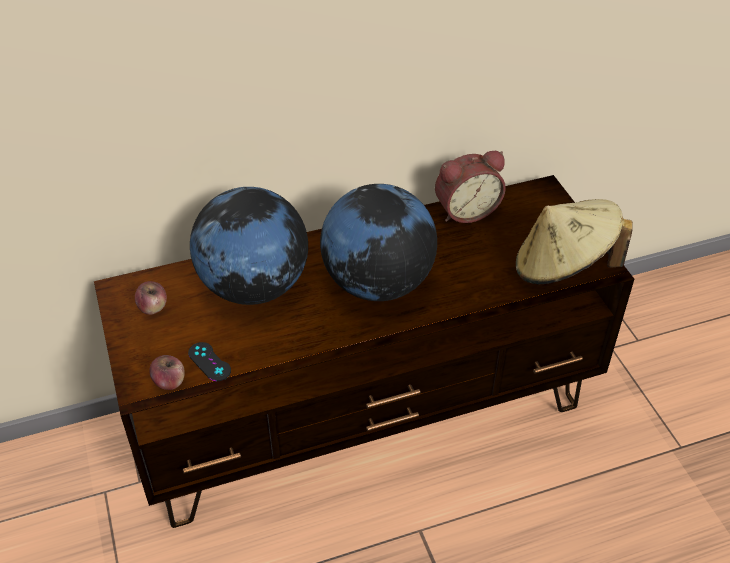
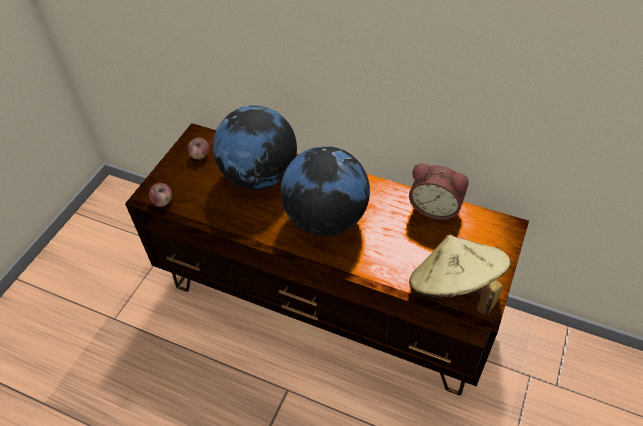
camera: 45 degrees right, 5 degrees up
(209, 362) = (191, 203): black game controller -> none

